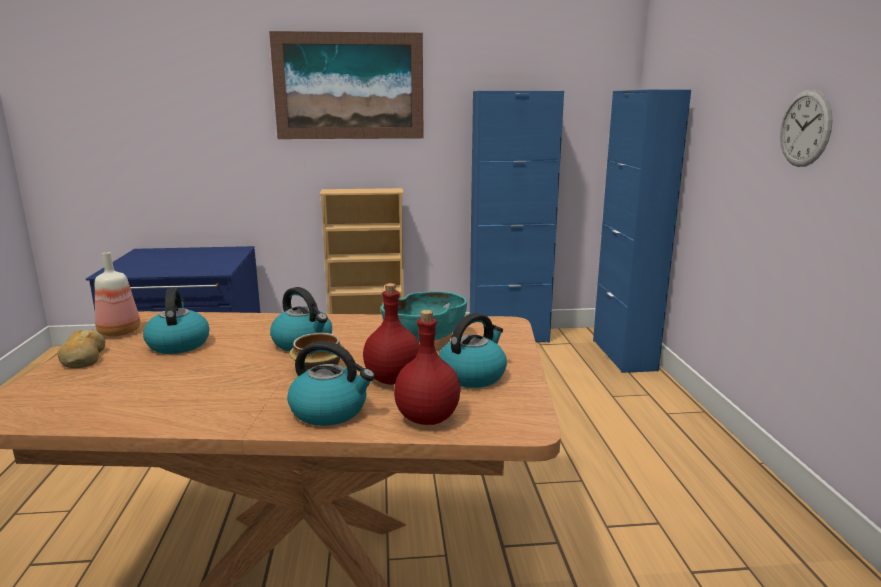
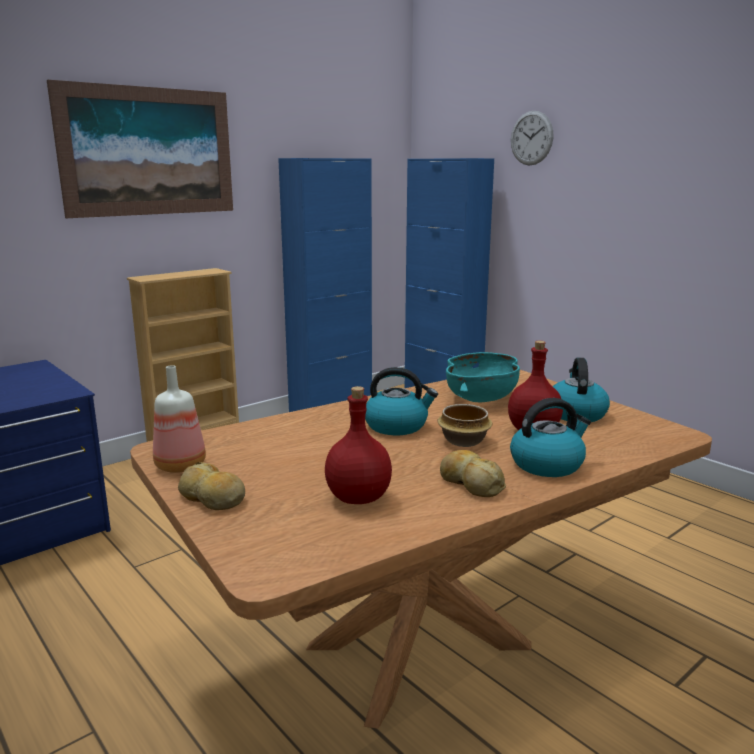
camera: 35 degrees left, 0 degrees up
(178, 344) = (281, 458): kettle -> none
(238, 404) = (471, 483): none -> bread
(426, 418) = (617, 448): red bottle -> red bottle (358, 498)
(805, 128) = (632, 190): wall clock -> wall clock (531, 138)

